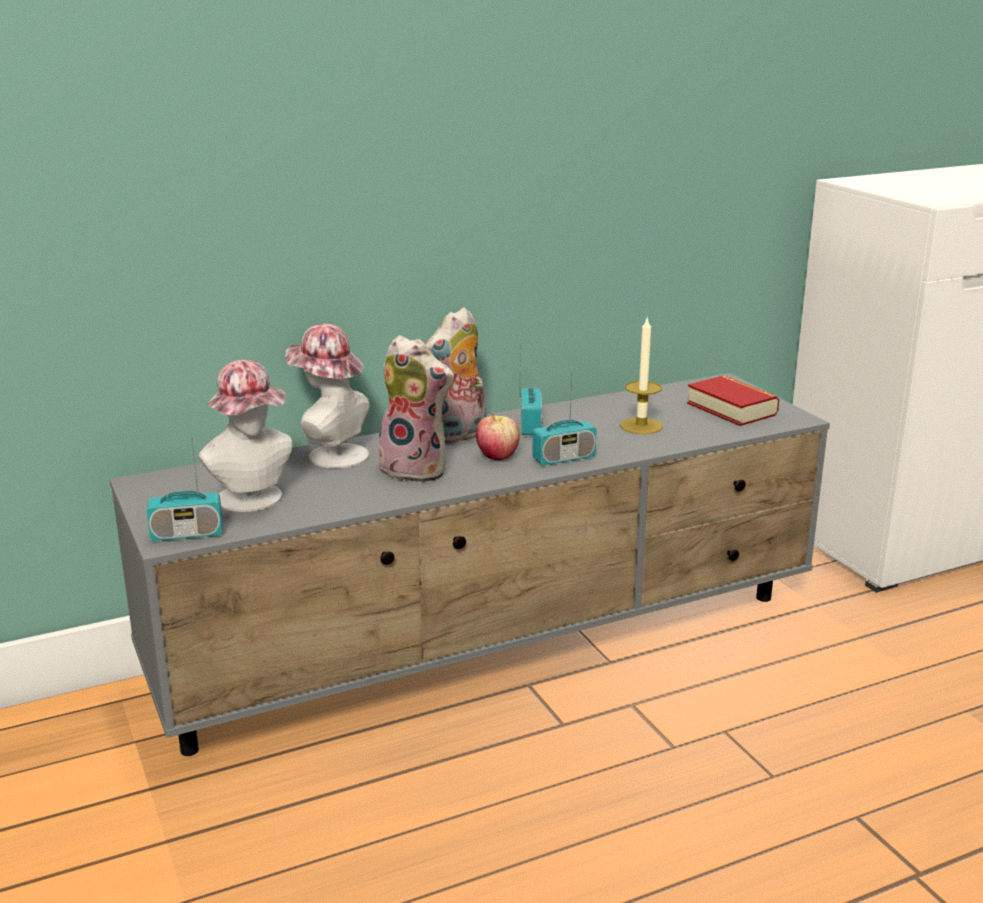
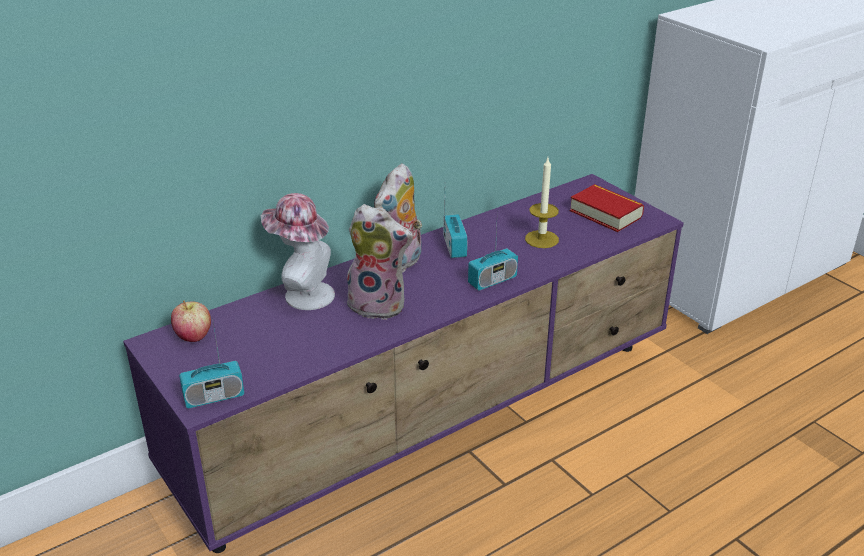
camera: 10 degrees left, 10 degrees up
(253, 501) = (256, 353): hat -> none
(494, 647) = (434, 418): grey tv stand -> purple tv stand
(497, 456) = (439, 283): apple -> apple (193, 336)

